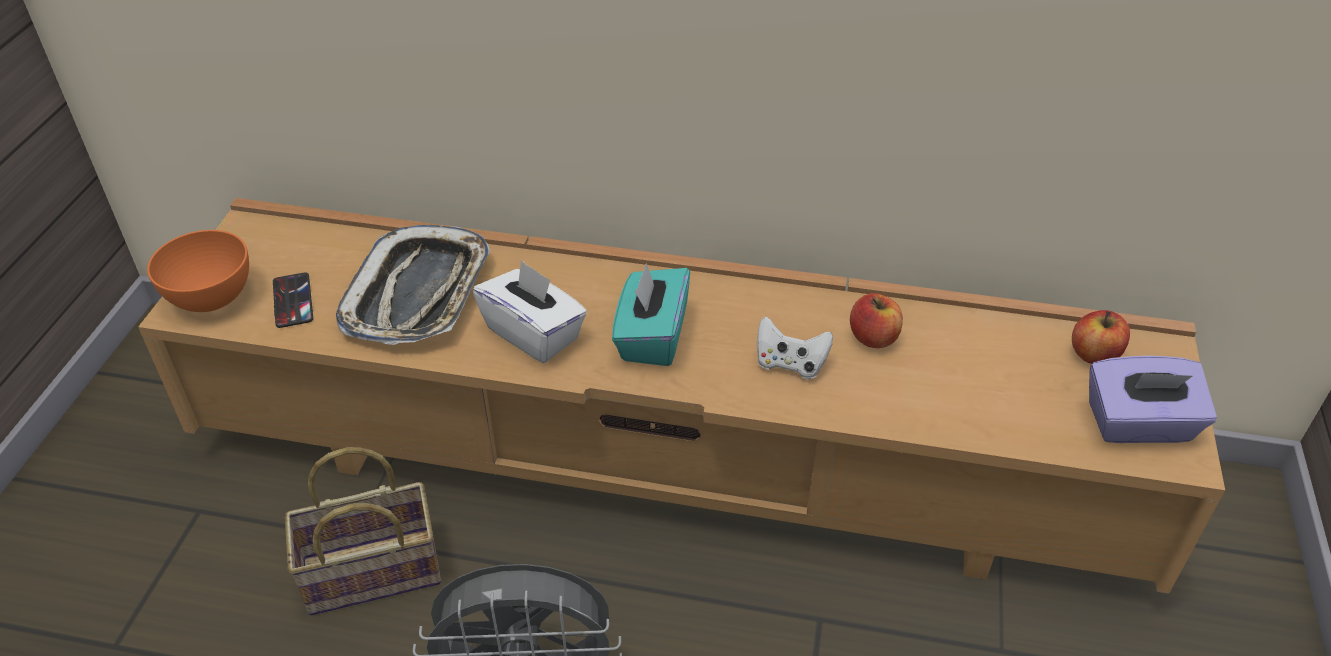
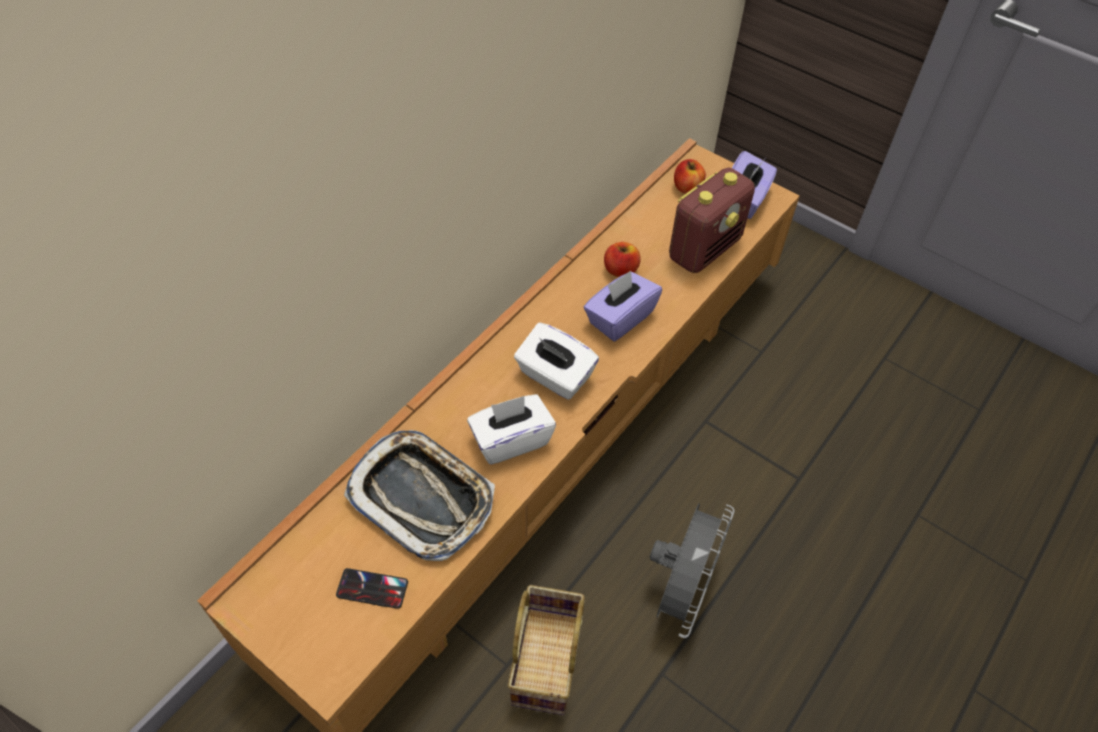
camera: 65 degrees left, 10 degrees up
(211, 298) = (327, 652): orange bowl -> none
(651, 337) = (554, 376): turquoise tissue box -> white tissue box
(790, 364) = (620, 318): white game controller -> purple tissue box
(993, 409) = (704, 248): none -> radio

